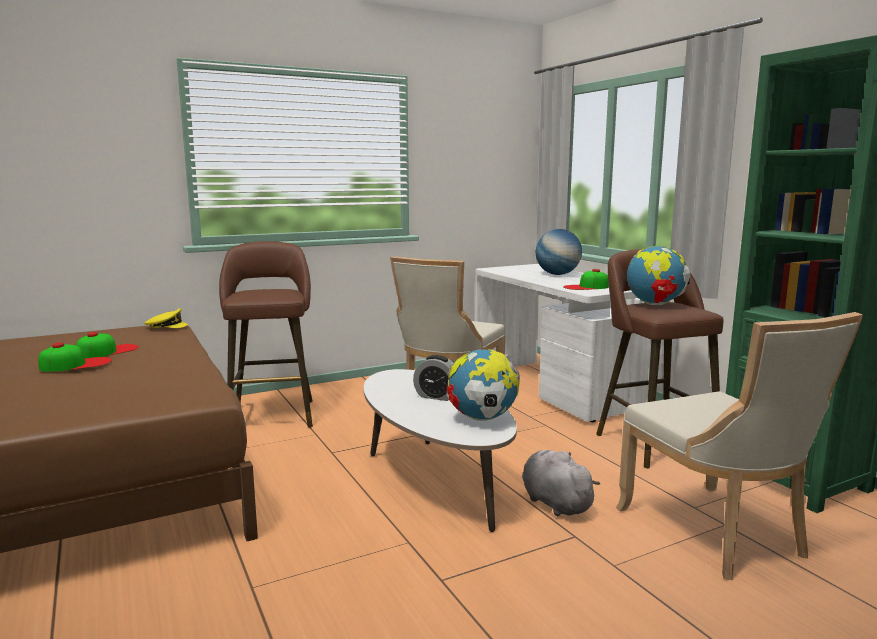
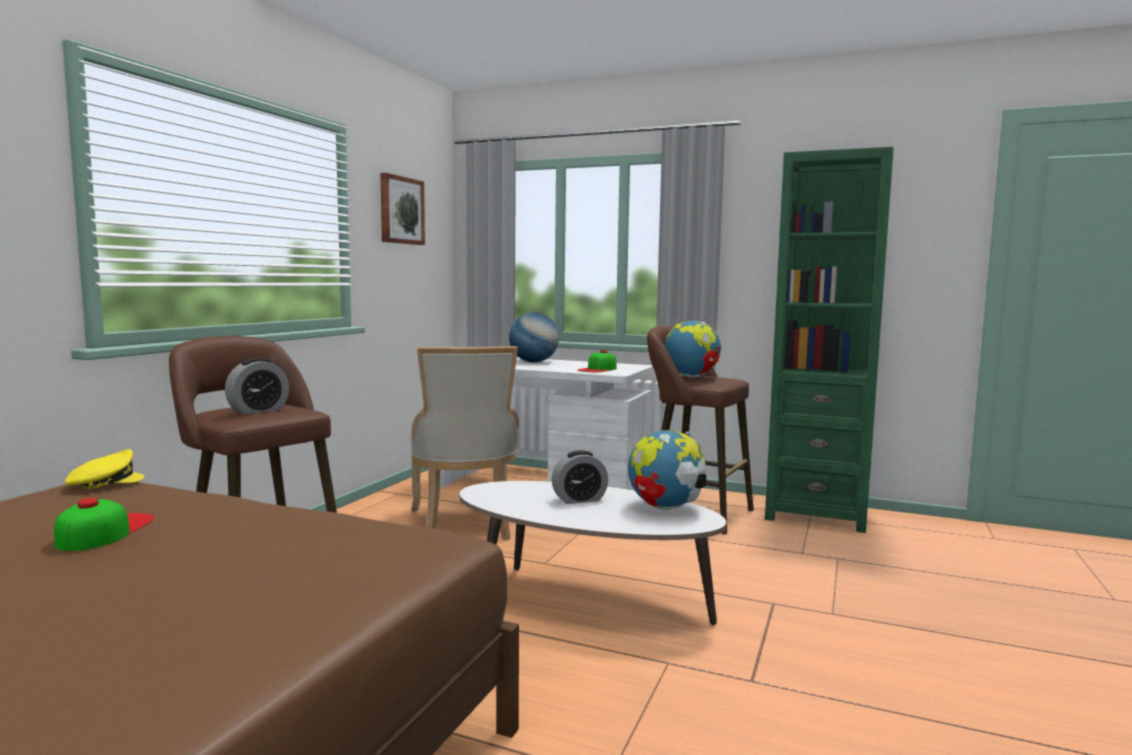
camera: 40 degrees left, 5 degrees down
(76, 364) = (116, 556): cap -> none
(261, 293) = (258, 410): none -> alarm clock
(470, 139) = (401, 210): none -> picture
(554, 502) = (714, 583): grey plush toy -> none
(717, 534) = (845, 566): beige chair -> none

